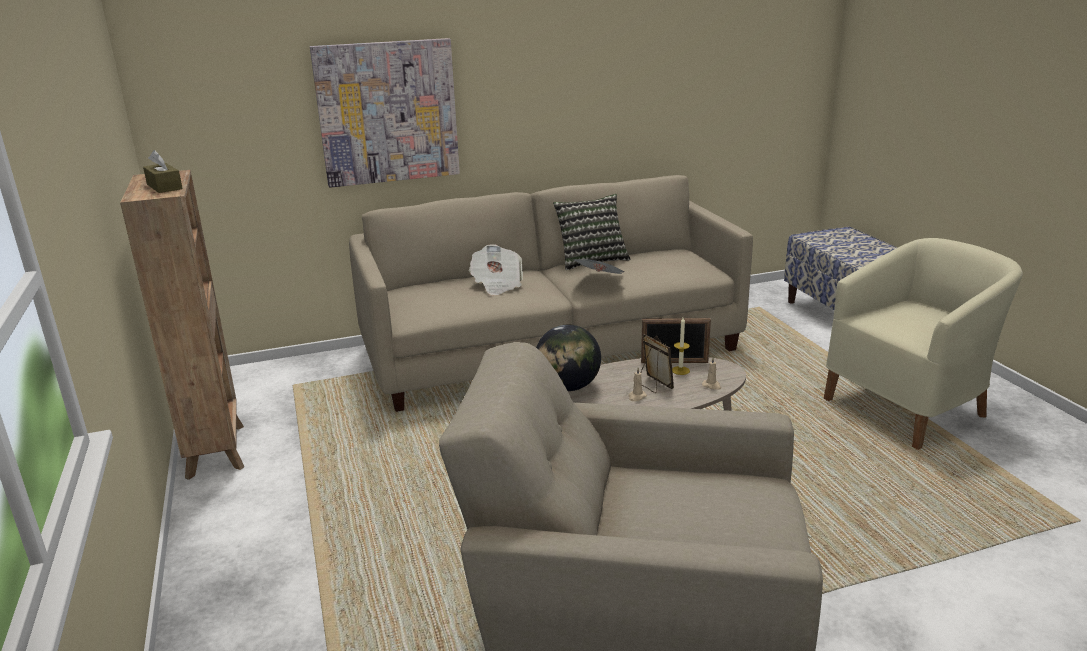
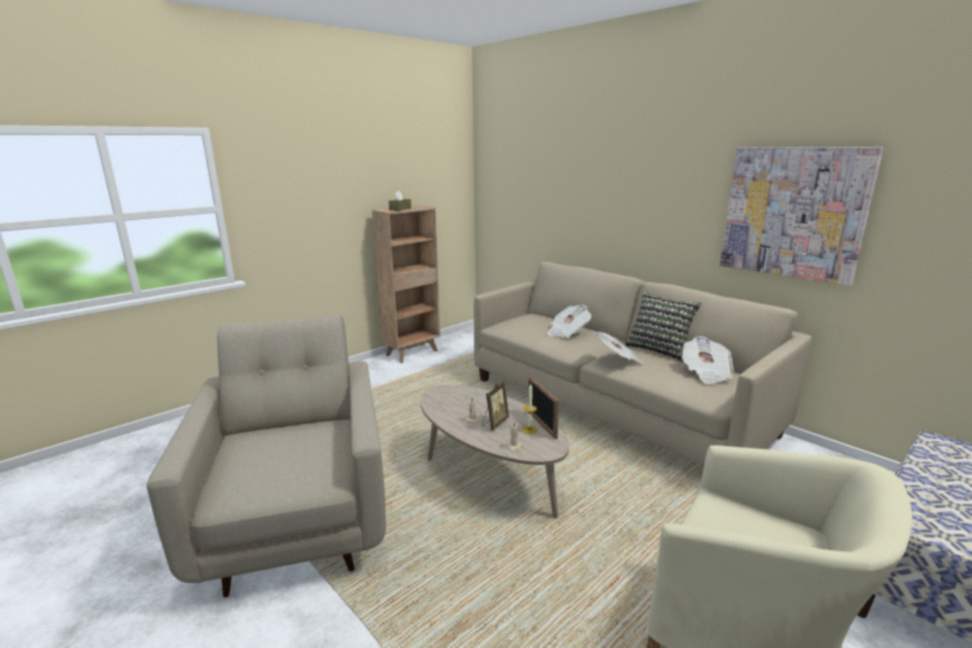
camera: 65 degrees right, 5 degrees down
(387, 112) = (580, 202): picture -> picture (793, 212)
(568, 387) = (468, 394): globe -> none
(665, 258) = (706, 373): none -> newspaper

